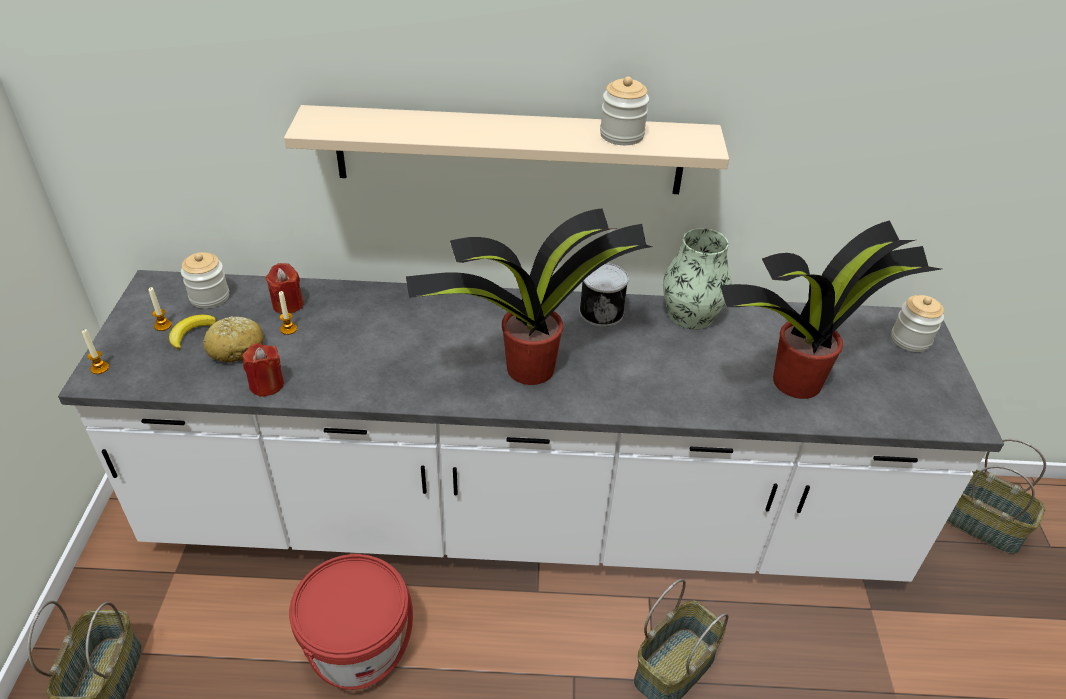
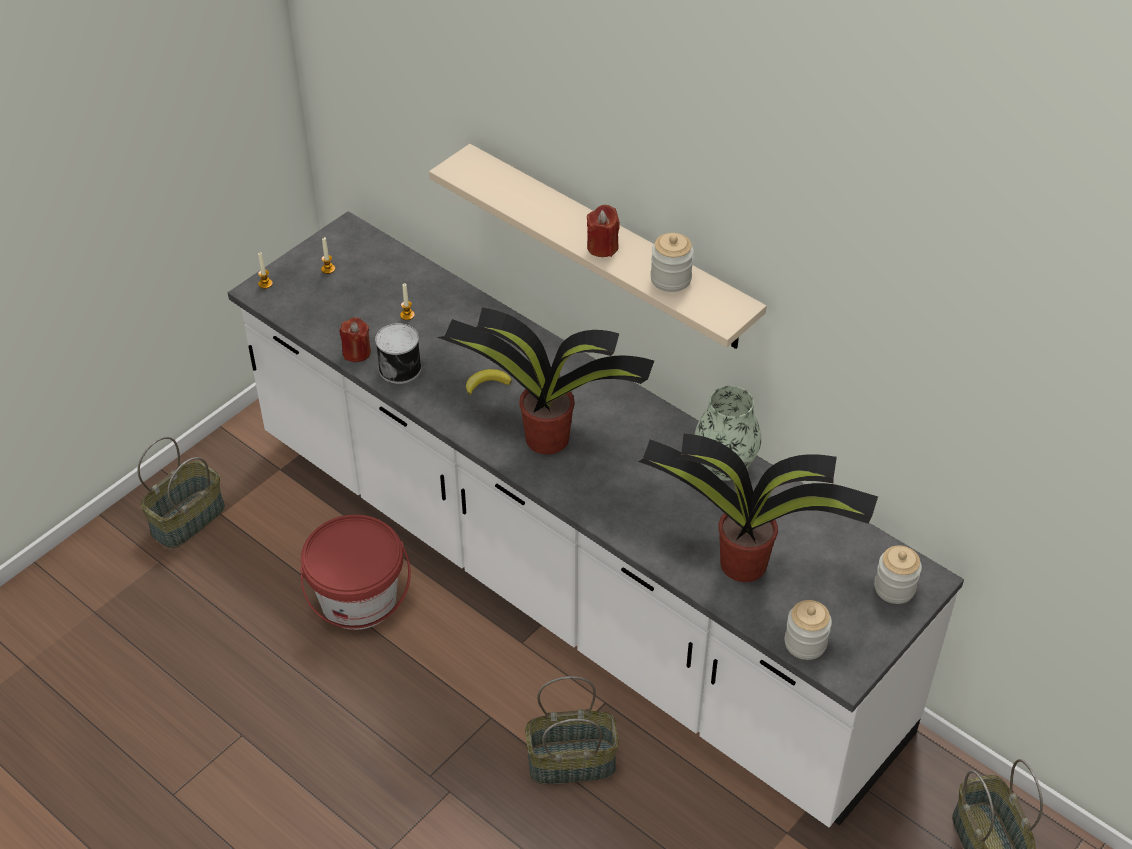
camera: 40 degrees right, 5 degrees up
(191, 333) = (341, 285): banana -> banana (487, 384)
(209, 297) = (376, 260): jar -> jar (805, 643)
(236, 347) = (361, 312): bread -> none
(288, 304) = (424, 294): red candle -> red candle (602, 247)
(601, 311) = (654, 421): can -> can (401, 368)

